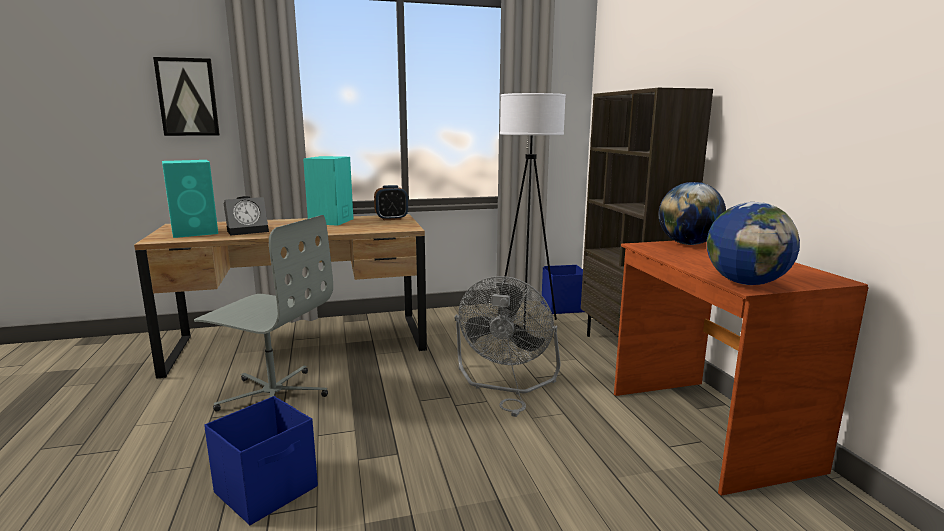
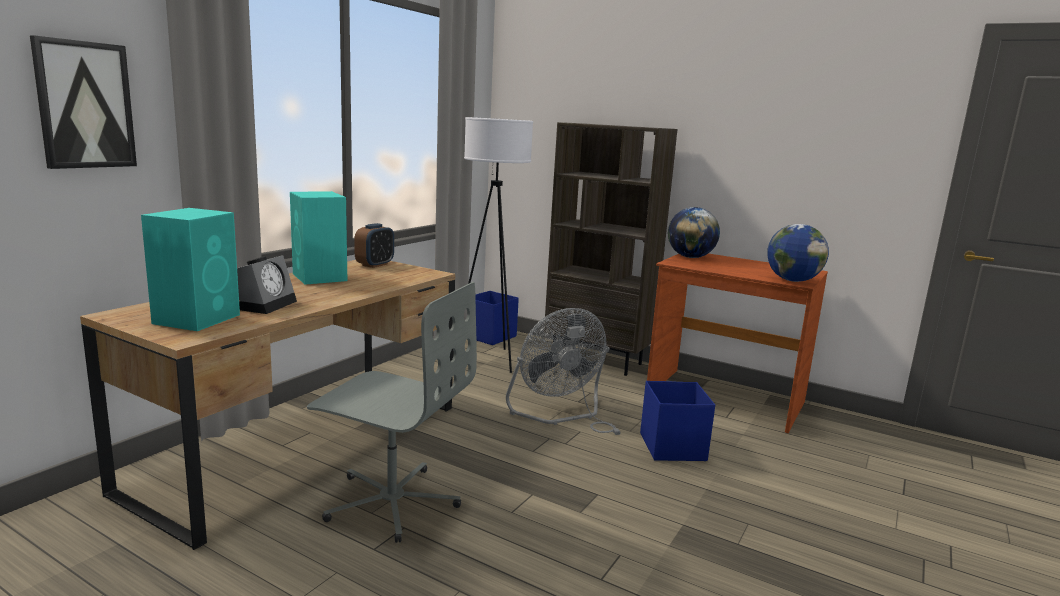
camera: 45 degrees left, 0 degrees up
(268, 490) = (564, 566): blue storage box -> blue storage box (672, 446)
(273, 395) = (392, 501): grey office chair -> grey office chair turned 45 degrees clockwise

